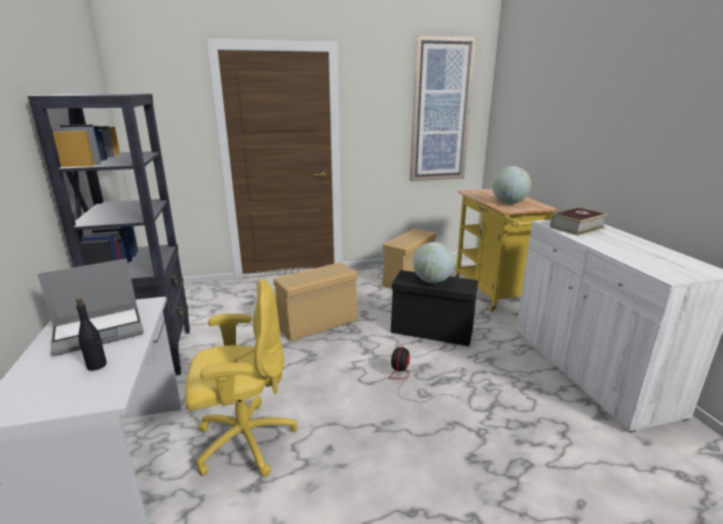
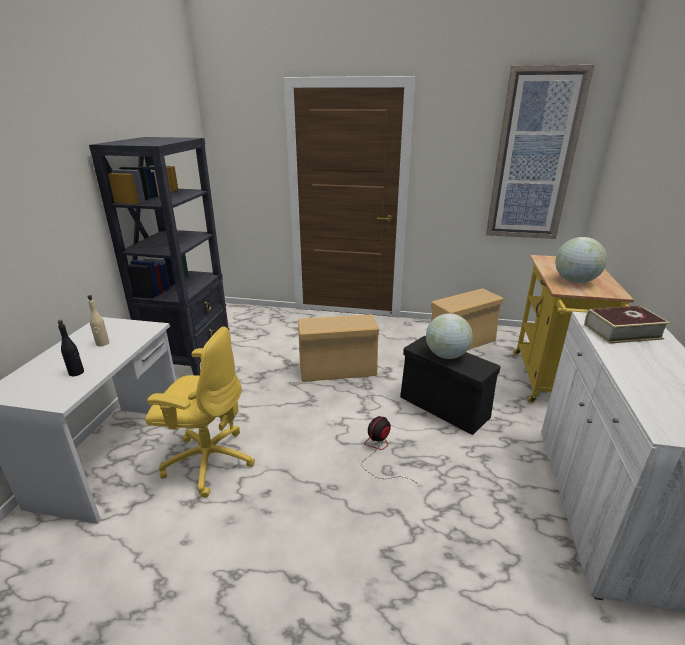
camera: 25 degrees right, 5 degrees up
(100, 331) = (102, 343): laptop -> beige bottle

